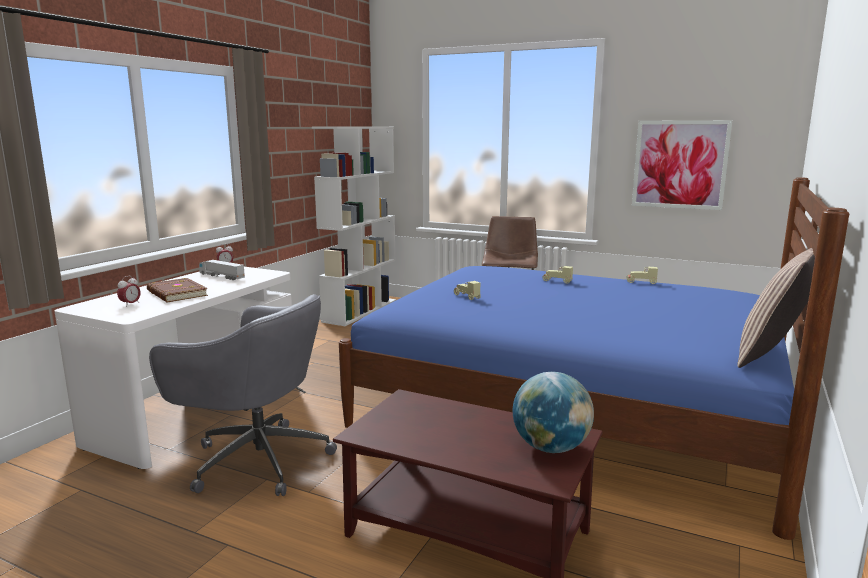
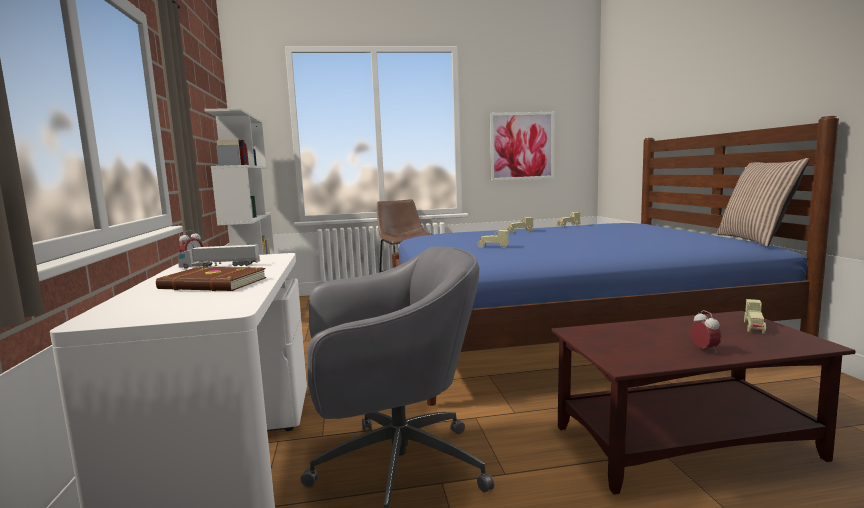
camera: 35 degrees left, 5 degrees down
(130, 304) = (179, 302): alarm clock -> alarm clock (705, 350)
(551, 448) = (754, 328): globe -> beige toy car

